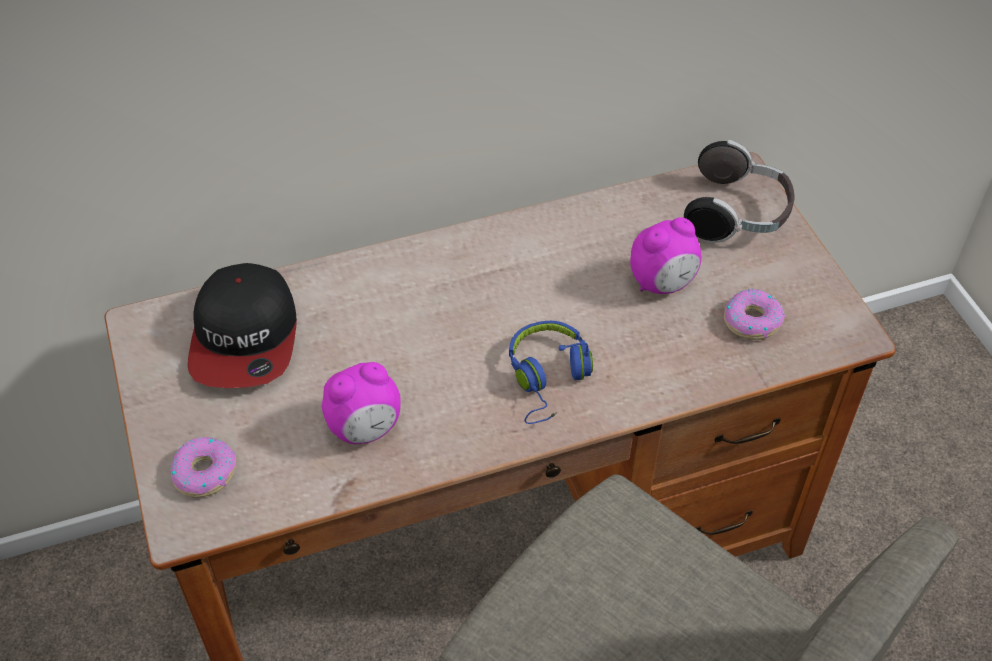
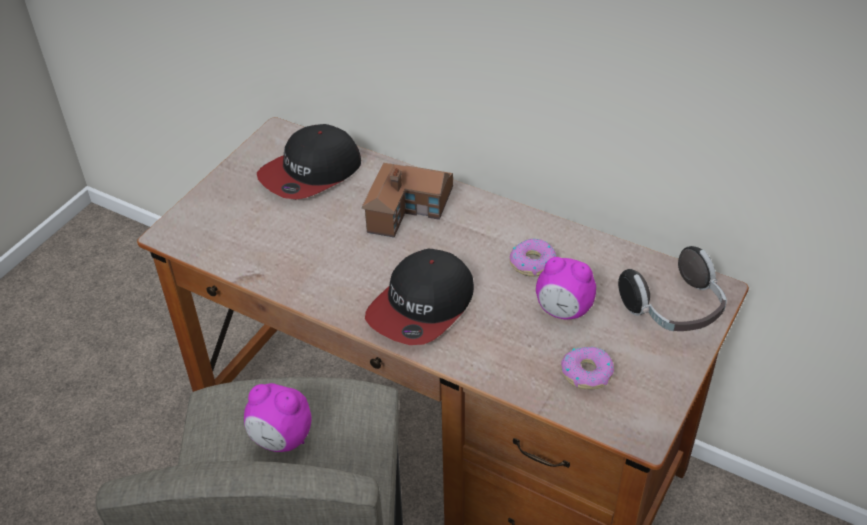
camera: 50 degrees right, 5 degrees down
(204, 472) = (208, 218): donut -> donut (532, 263)
(365, 429) = (300, 256): alarm clock -> alarm clock (281, 439)
(400, 296) = (409, 208): none -> toy house
(548, 378) = (422, 307): blue headphones -> cap

